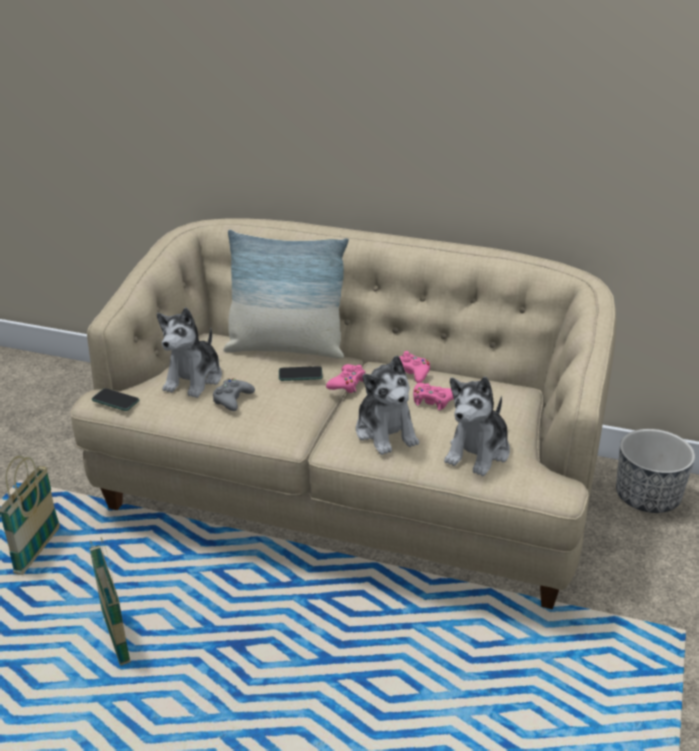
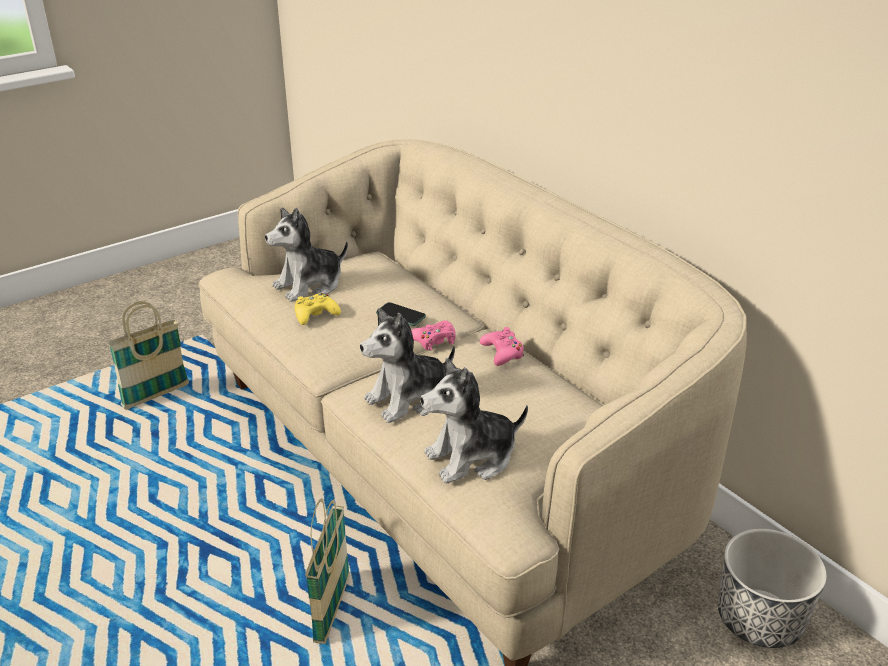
camera: 35 degrees right, 0 degrees up
(115, 400) = (230, 280): phone -> none
(116, 638) = (132, 493): basket -> basket (332, 610)
(232, 399) = (315, 314): grey game controller -> yellow game controller
(286, 348) = (421, 287): pillow -> none
(386, 432) = (408, 399): plush toy -> plush toy turned 45 degrees clockwise
(432, 400) = (487, 387): pink game controller -> none

